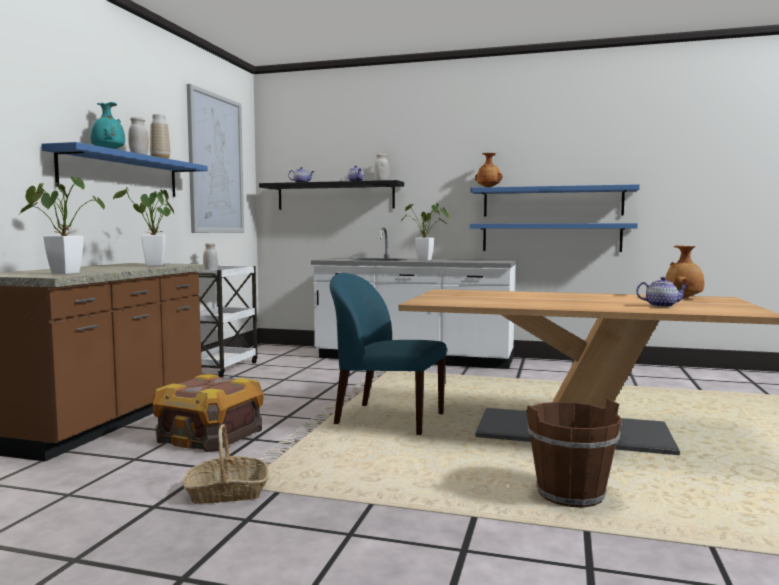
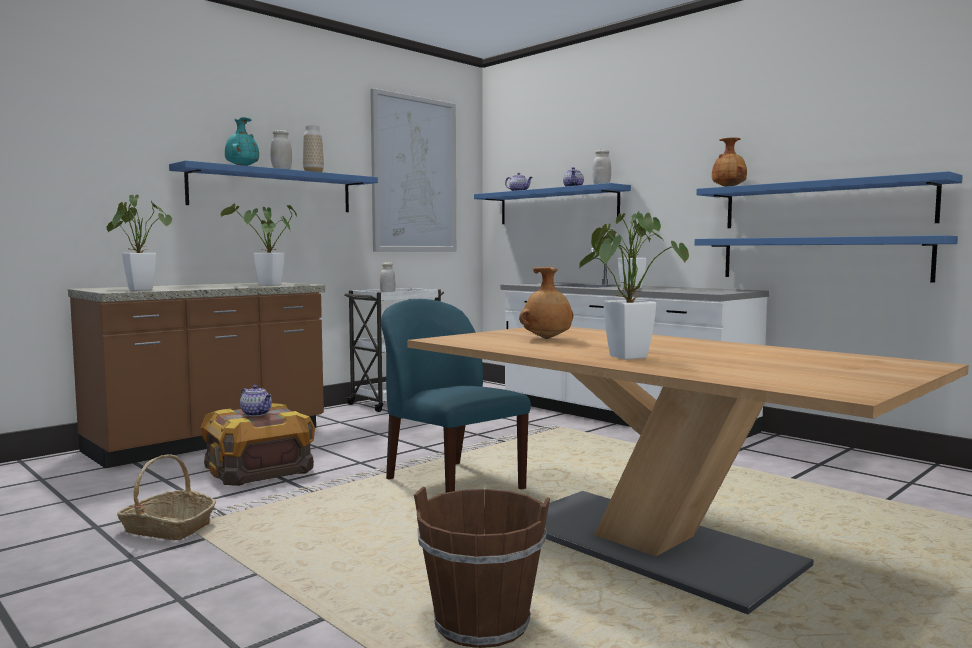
camera: 30 degrees right, 0 degrees up
(335, 196) = (557, 206): black shelf -> blue shelf
(579, 304) = (623, 356): none -> potted plant
(662, 305) = (741, 367): teapot -> teapot (257, 414)
(684, 298) = (848, 359): brown vase -> brown vase (547, 339)

